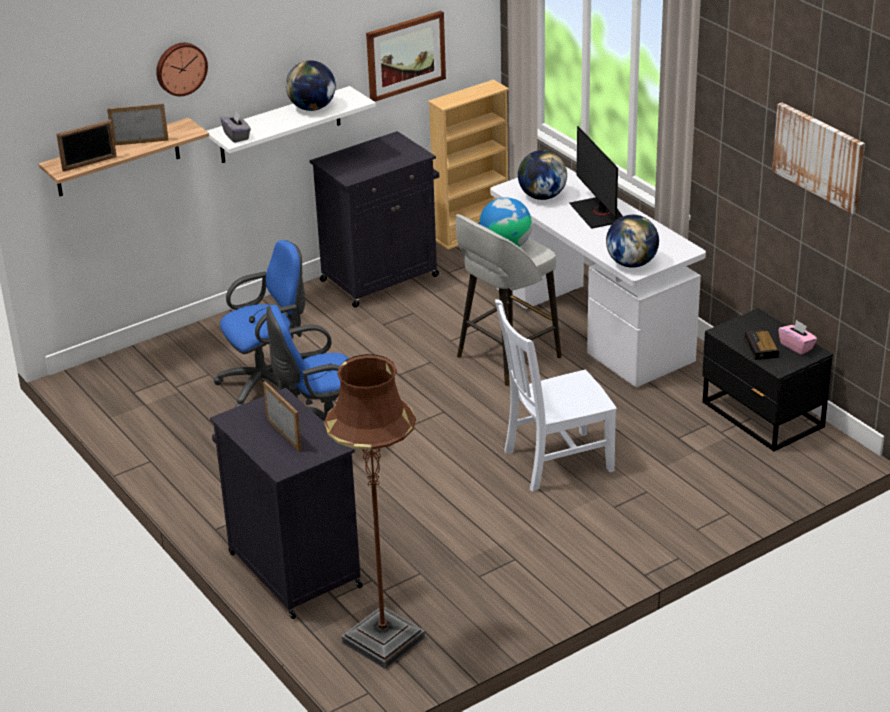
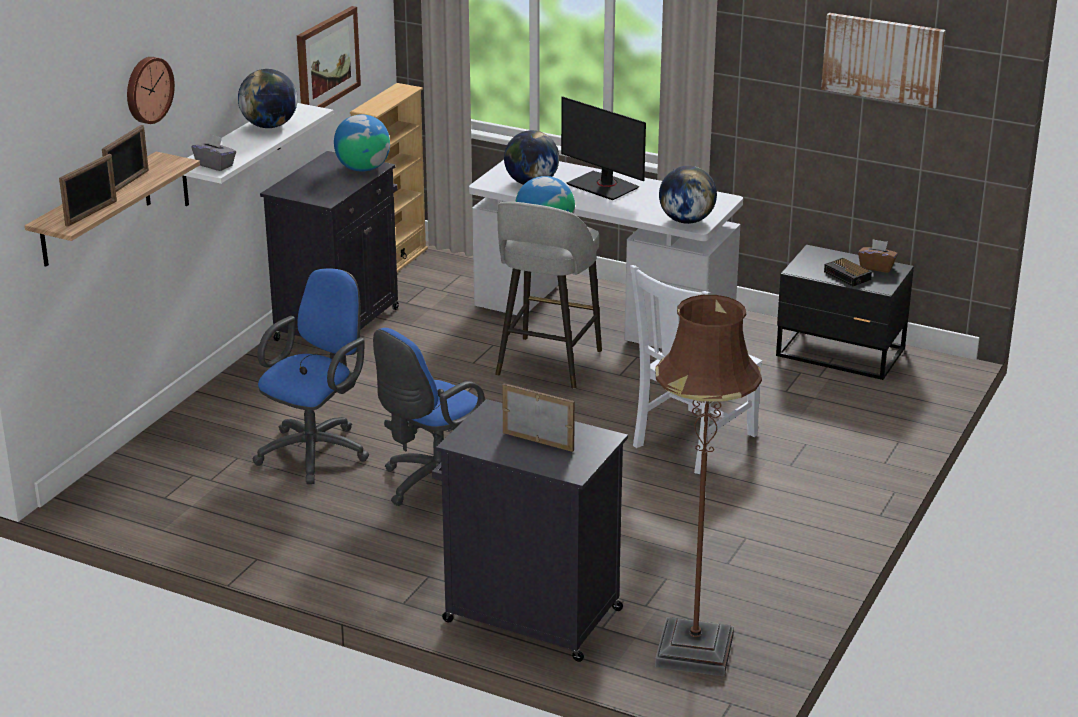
camera: 30 degrees left, 5 degrees down
(140, 142) = (128, 183): picture frame -> picture frame turned 150 degrees clockwise
(406, 154) = (363, 168): none -> globe
(796, 346) = (876, 267): pink tissue box -> brown tissue box

